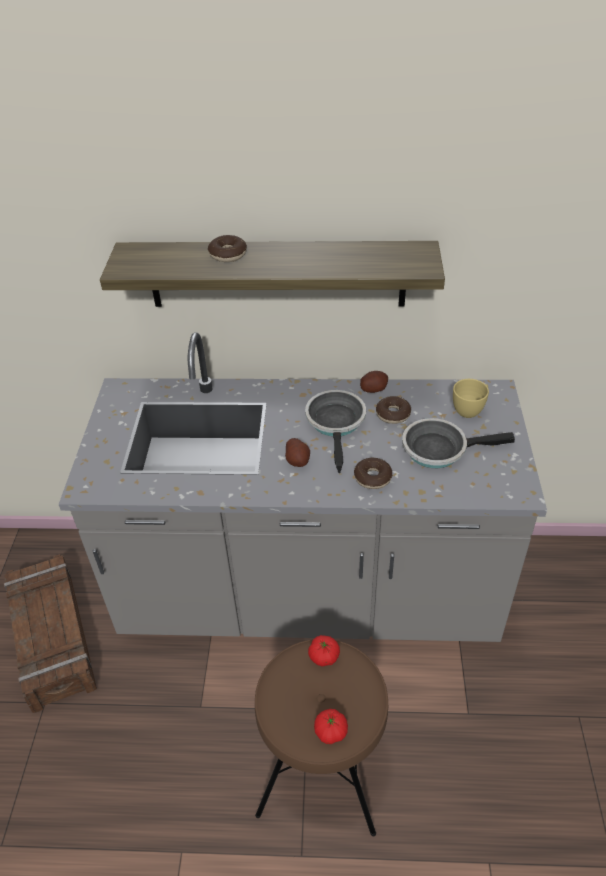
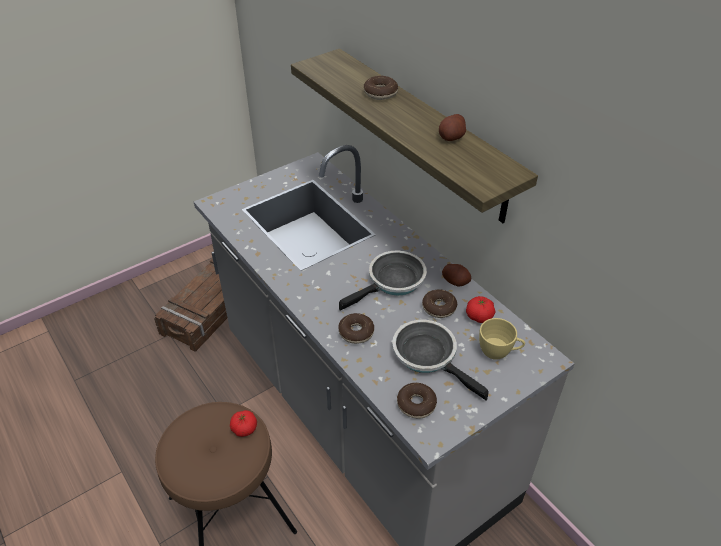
camera: 50 degrees right, 0 degrees up
(297, 460) = (333, 282): potato -> potato (451, 137)
(331, 731) = (186, 469): tomato -> tomato (479, 316)
(483, 484) = (416, 404): none -> donut

